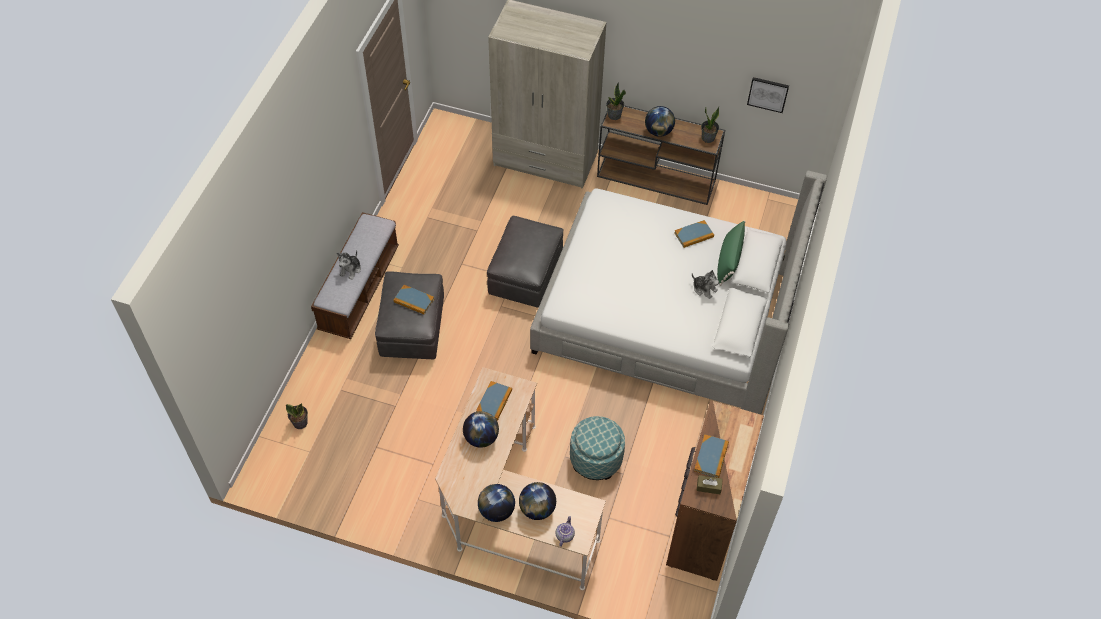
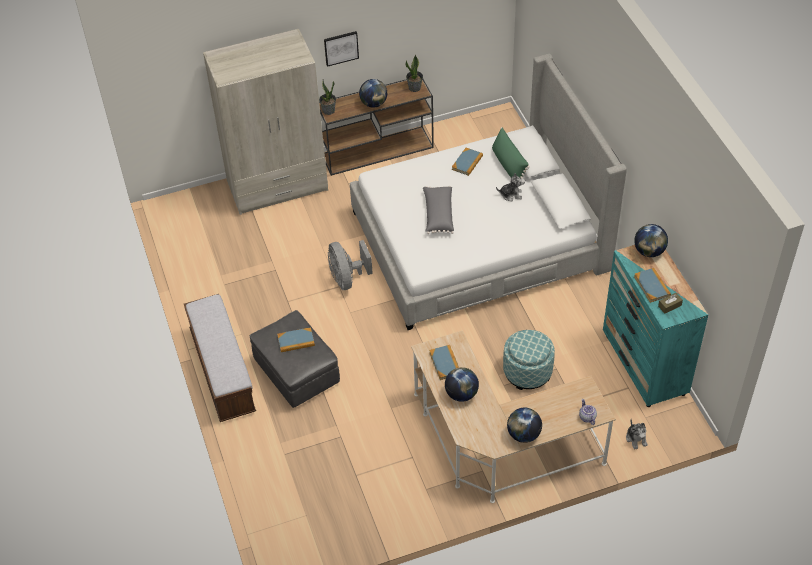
camera: 35 degrees left, 5 degrees down
(300, 422) = (276, 500): potted plant -> none
(351, 269) = (221, 350): plush toy -> plush toy (636, 438)
(526, 275) = (347, 278): grey ottoman -> grey fan
(537, 509) = (550, 413): globe -> globe (649, 251)
(623, 266) = (438, 215): none -> grey pillow
(703, 527) = (644, 366): brown dresser -> turquoise dresser
(768, 94) = (449, 24): picture -> picture (341, 48)

